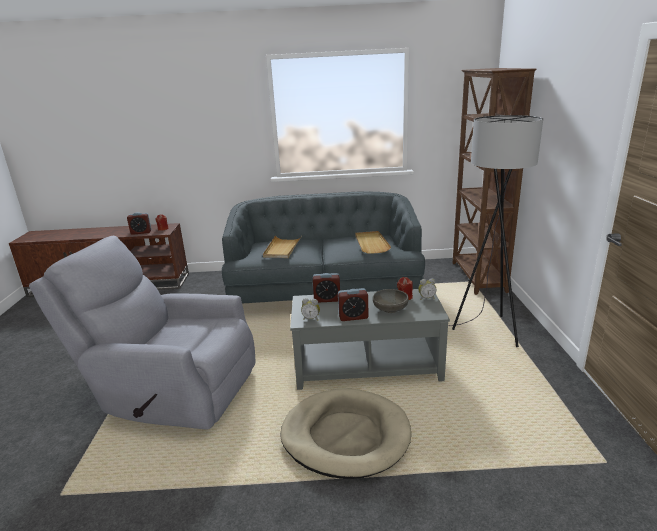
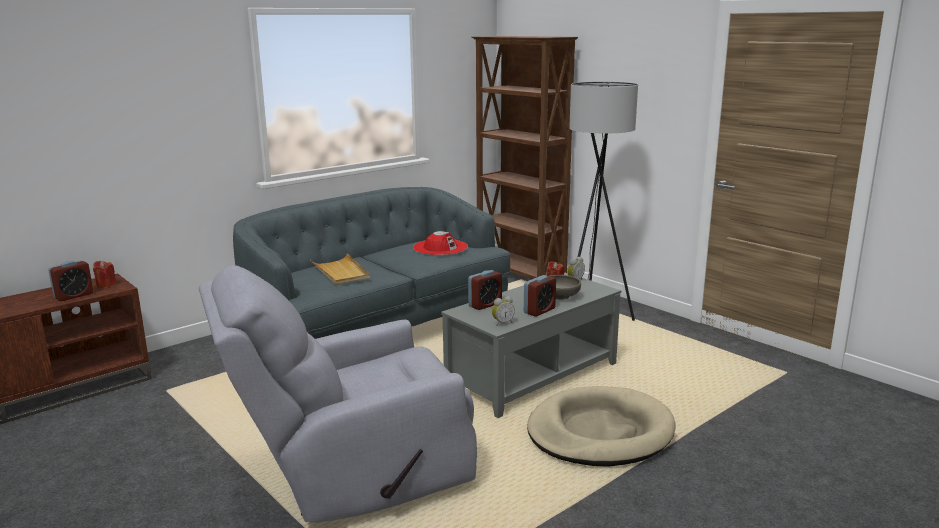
camera: 40 degrees left, 5 degrees down
(371, 244) = (440, 247): beige tray -> red hat

